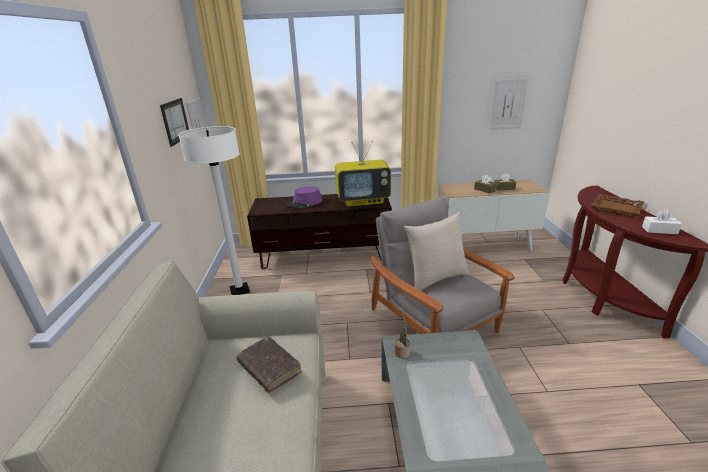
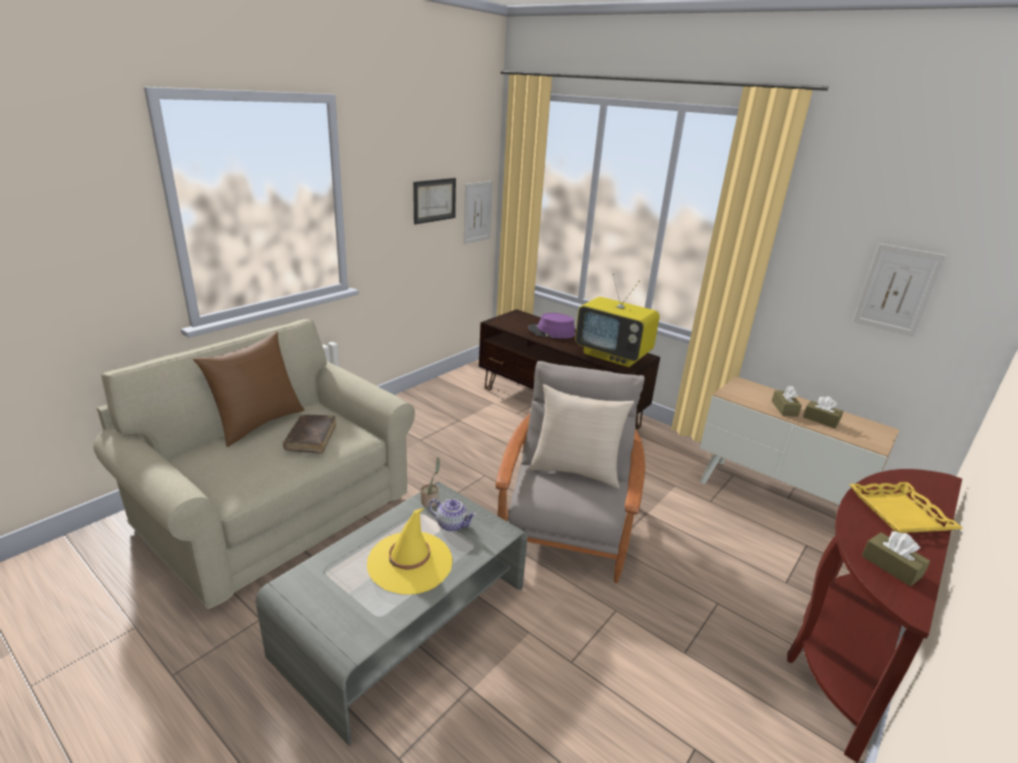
camera: 40 degrees right, 0 degrees up
(193, 391) = (258, 423): none -> brown pillow
(239, 290) = (441, 397): white floor lamp -> none
(439, 356) = (452, 524): none -> teapot
(464, 400) = (410, 562): none -> yellow hat
(616, 208) = (900, 513): brown tray -> yellow tray
(659, 230) = (891, 566): white tissue box -> brown tissue box

